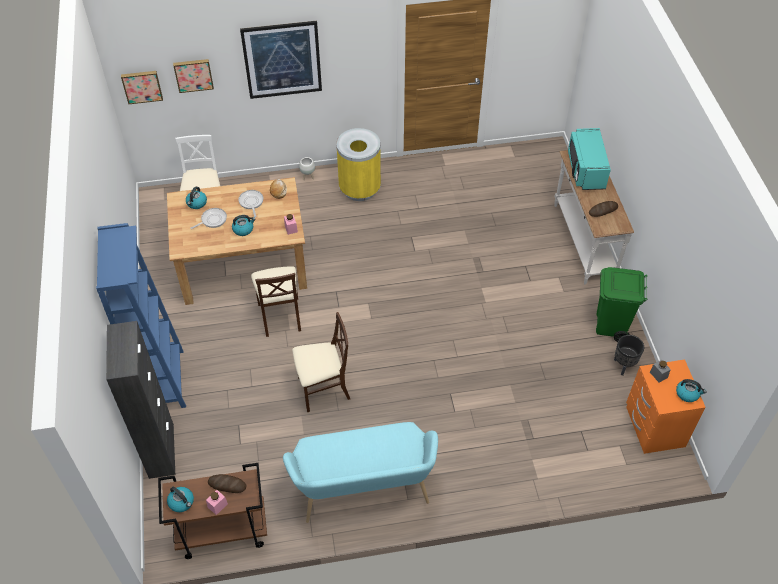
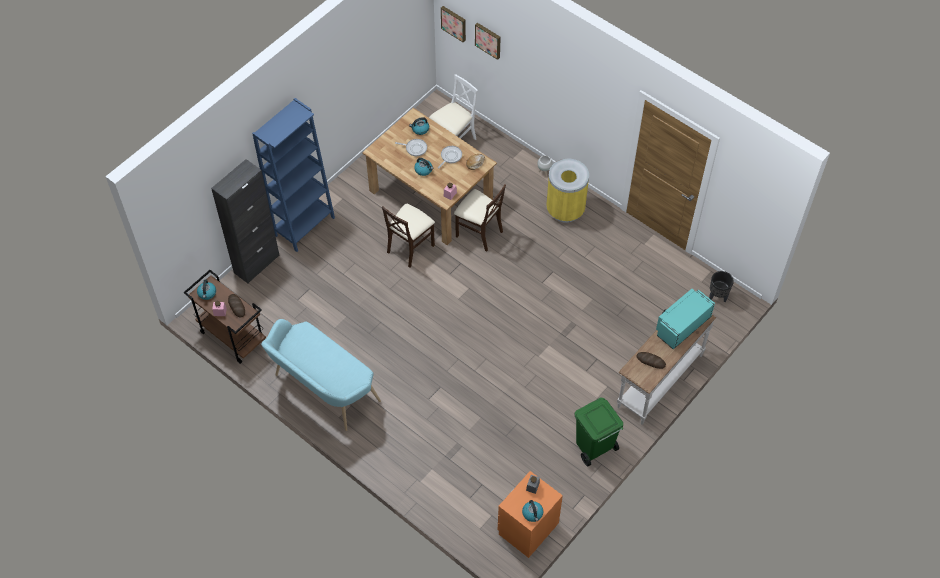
camera: 50 degrees right, 5 degrees up
(282, 60) = (549, 74): picture -> none
(323, 389) = (376, 313): beige chair -> beige chair (479, 233)
(623, 366) = (564, 477): black planter -> black planter (717, 296)

